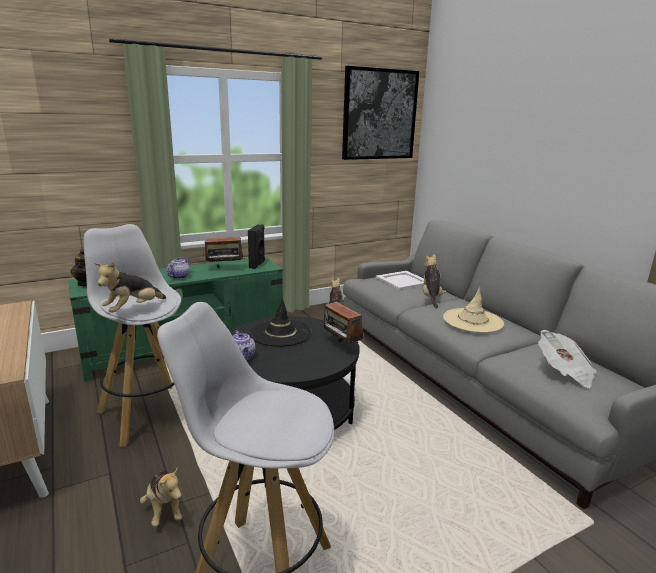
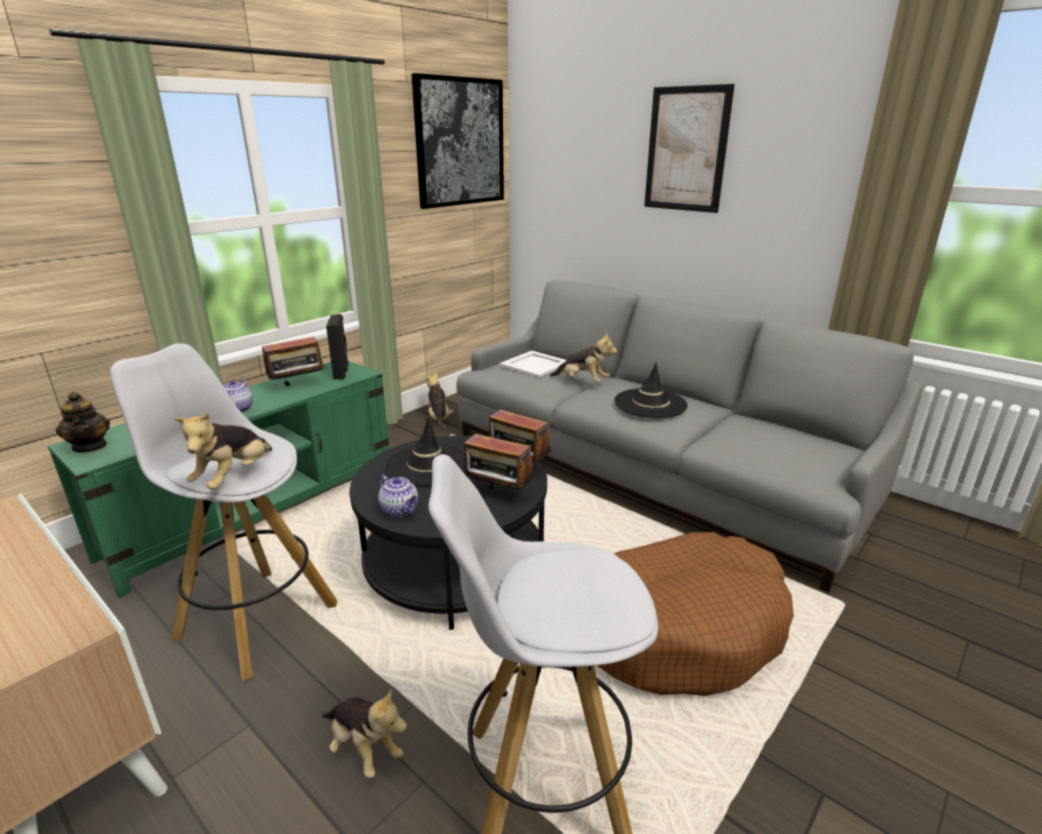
camera: 20 degrees left, 5 degrees up
(313, 360) = (498, 494): none -> radio
(428, 497) = (676, 627): none -> brown dog bed
(431, 297) = (582, 381): plush toy -> plush toy turned 135 degrees clockwise
(472, 321) = (650, 403): beige hat -> black hat
(545, 124) = (686, 150): none -> picture
(564, 372) = (780, 447): newspaper -> none

